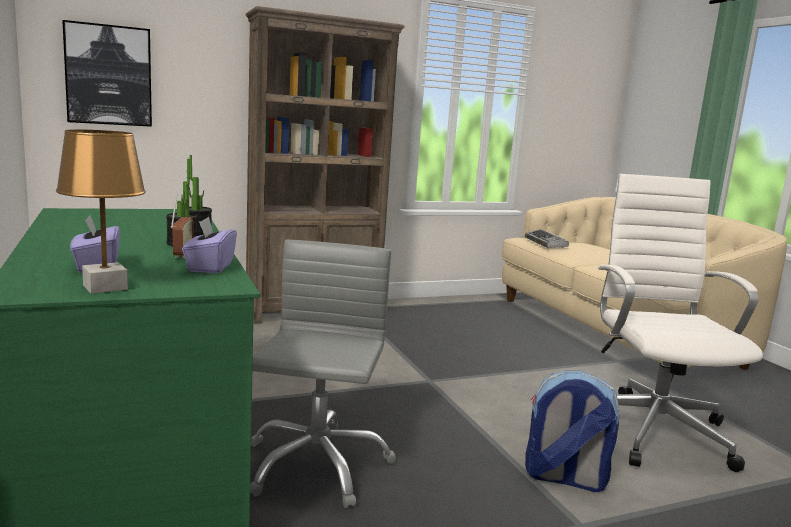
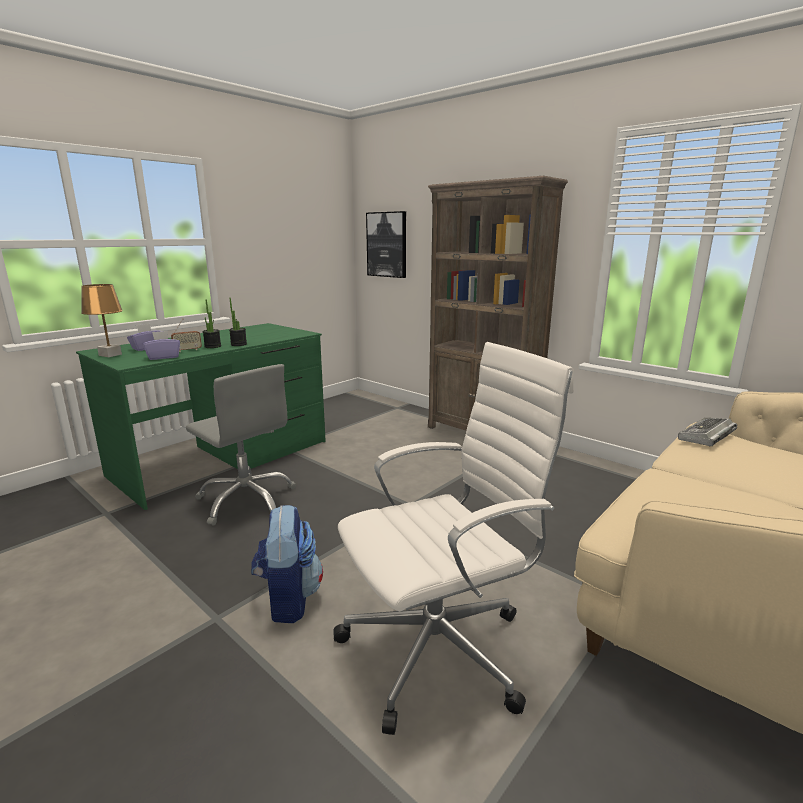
camera: 65 degrees right, 5 degrees up
(316, 464) = (247, 500): grey office chair -> grey office chair turned 60 degrees clockwise

